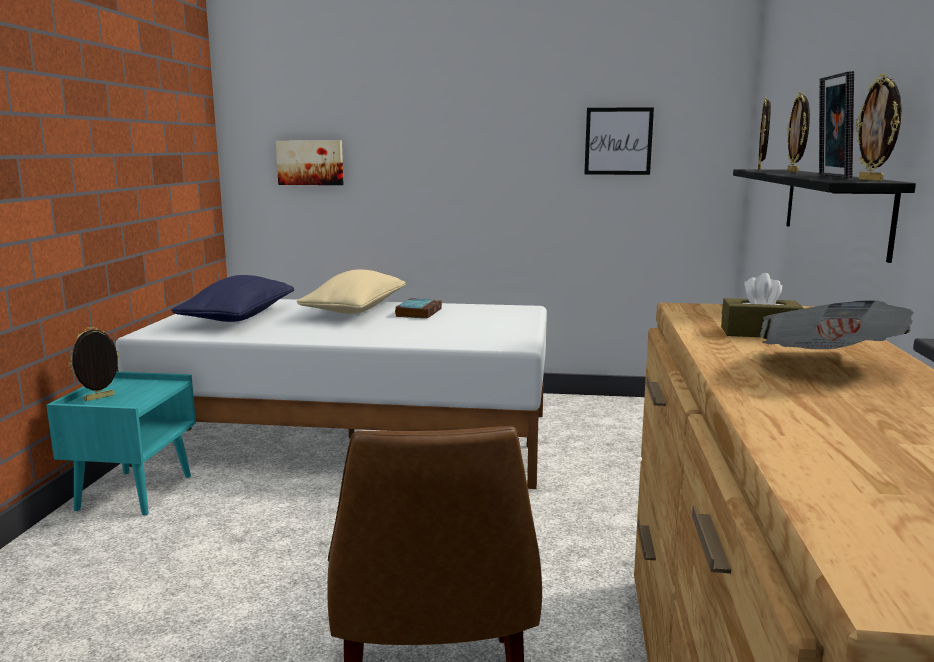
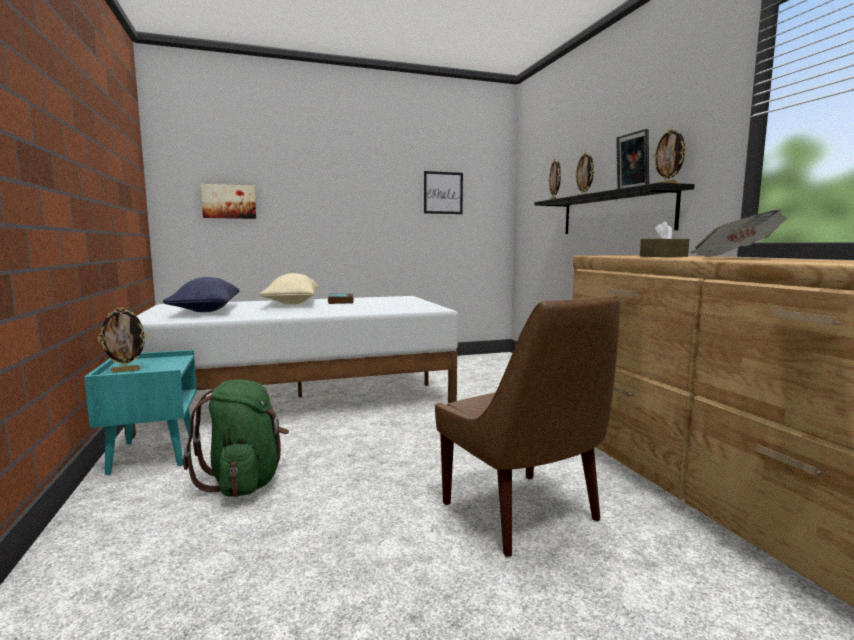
camera: 25 degrees left, 5 degrees down
(100, 398) = (126, 370): picture frame -> picture frame turned 135 degrees counterclockwise
(181, 554) = (244, 482): none -> green backpack

